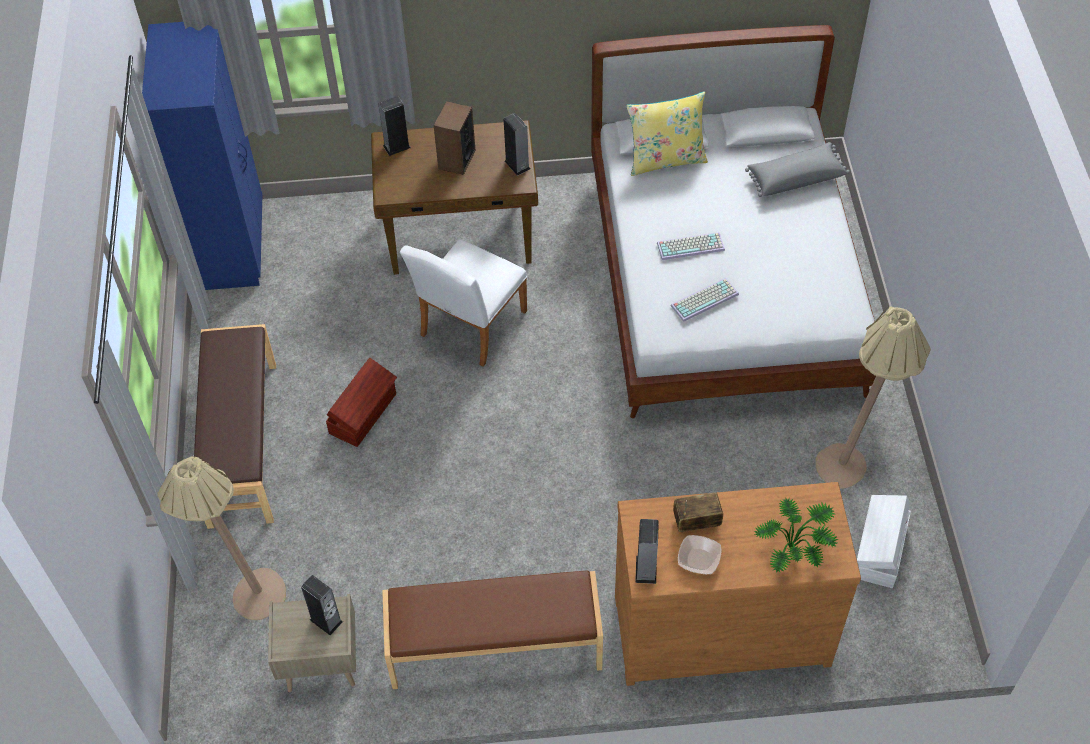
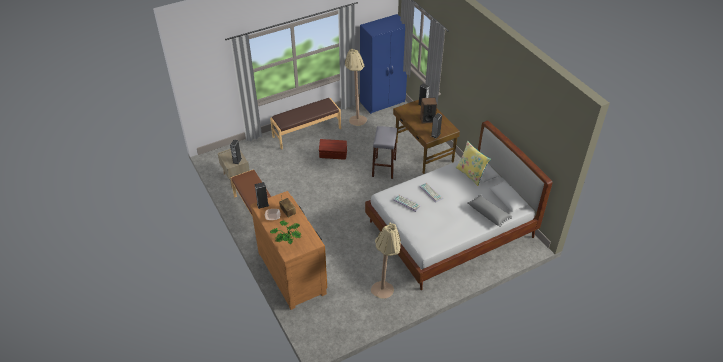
camera: 65 degrees right, 10 degrees down
(246, 595) = (252, 153): beige floor lamp -> beige floor lamp (356, 118)
(469, 328) = (384, 167): white chair -> grey stool
(880, 551) = (349, 312): white storage box -> none

